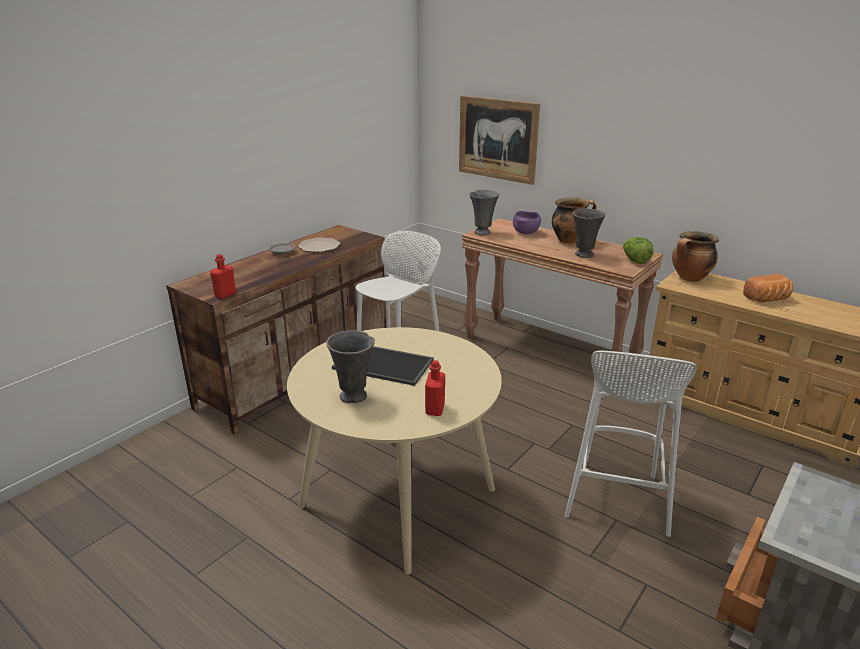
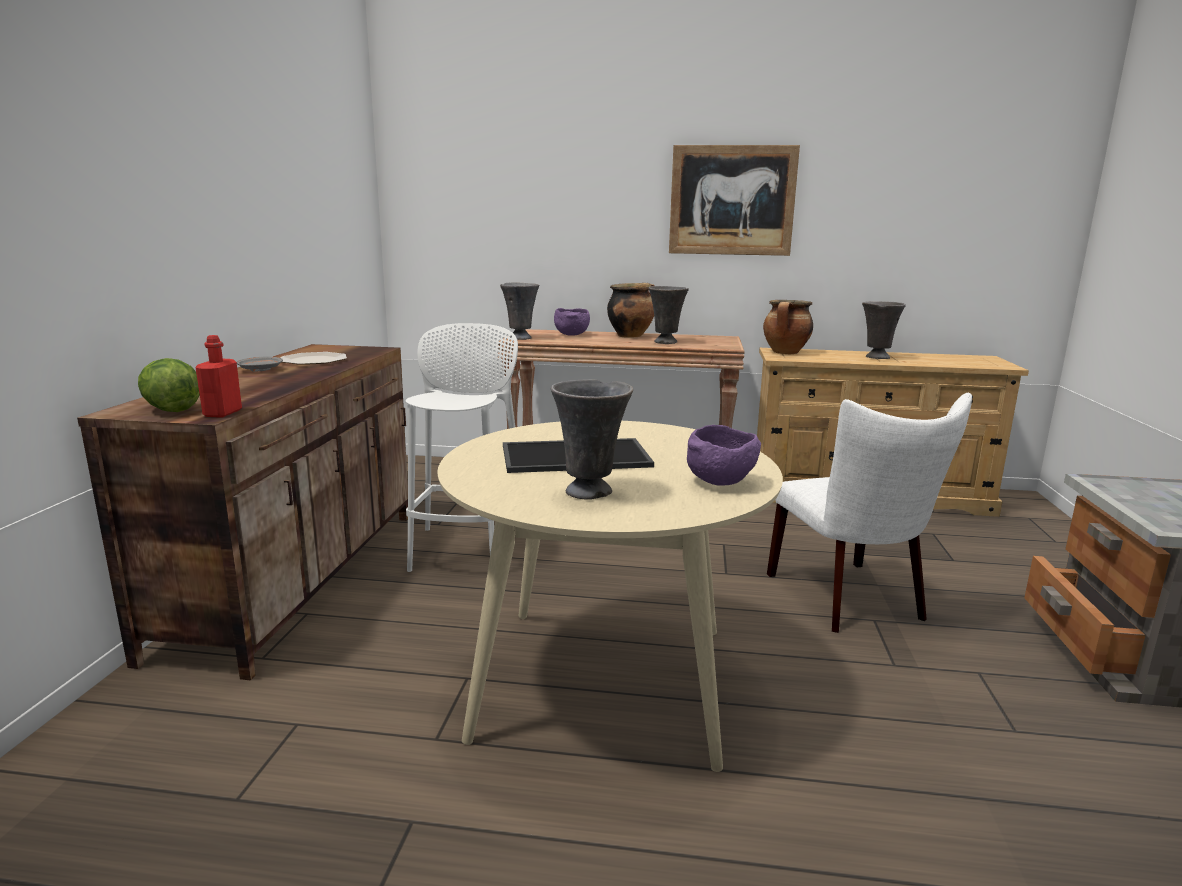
camera: 30 degrees left, 10 degrees down
(435, 409) = (721, 482): red bottle -> purple bowl
(497, 139) = (506, 226): picture -> picture (732, 201)
(617, 499) = (851, 600): white stool -> white chair
(635, 261) = (723, 341): lettuce -> lettuce (171, 409)
(767, 299) = (876, 357): bread -> grey vase

